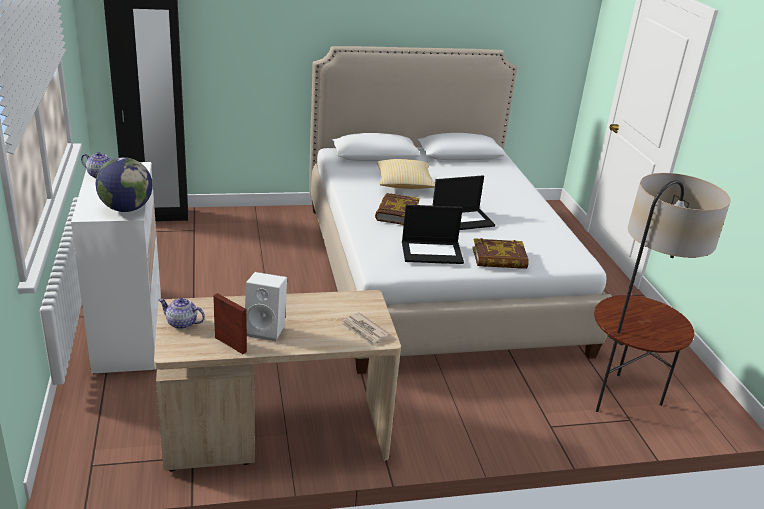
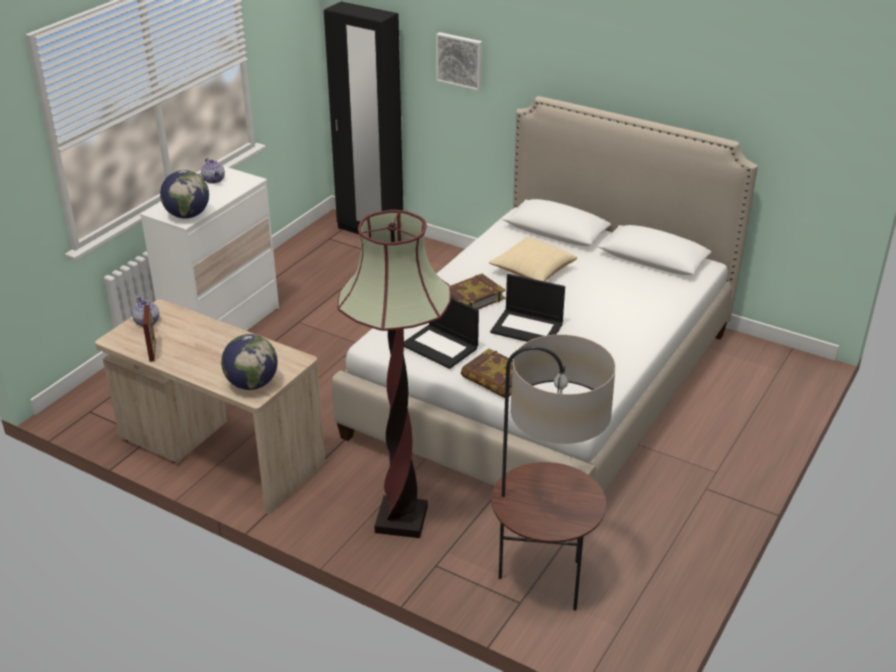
camera: 45 degrees right, 5 degrees up
(244, 29) = (460, 60): none -> picture
(267, 329) = (190, 351): white speaker -> none
(364, 331) = (252, 384): newspaper -> globe
(484, 408) = (401, 519): none -> floor lamp

